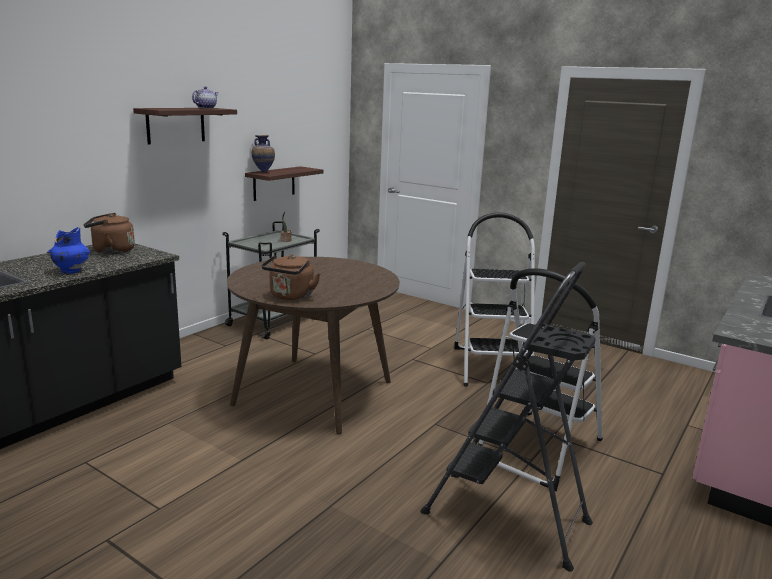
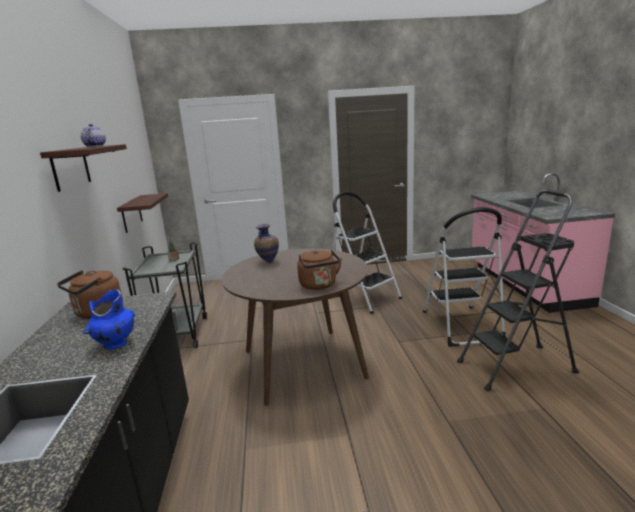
camera: 40 degrees left, 0 degrees up
(263, 172) = (131, 204): vase -> vase (268, 262)

